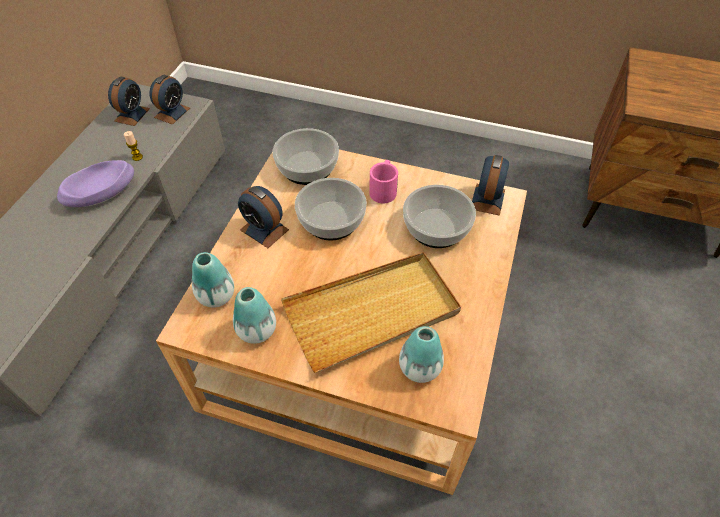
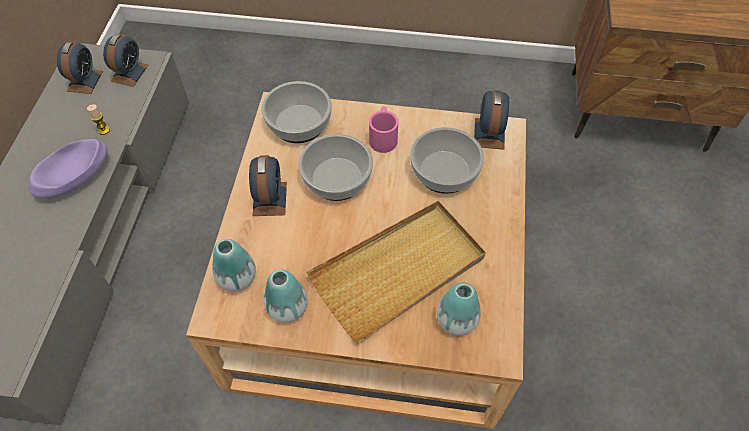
camera: 10 degrees left, 5 degrees up
(264, 230) = (270, 198): alarm clock -> alarm clock turned 120 degrees counterclockwise

